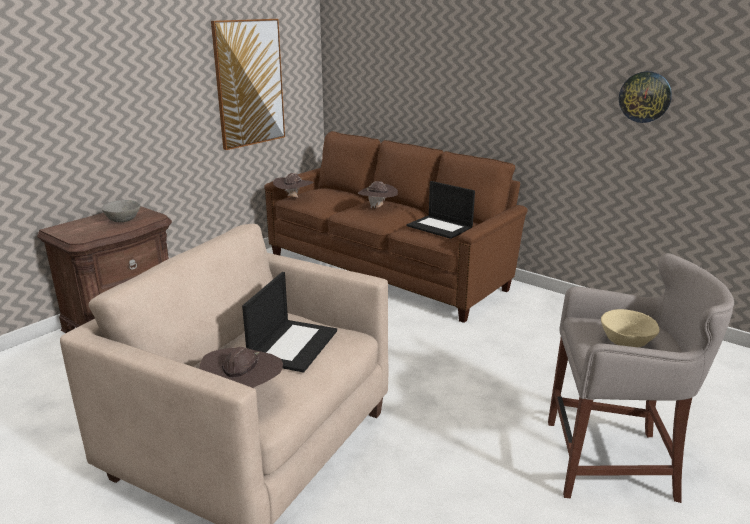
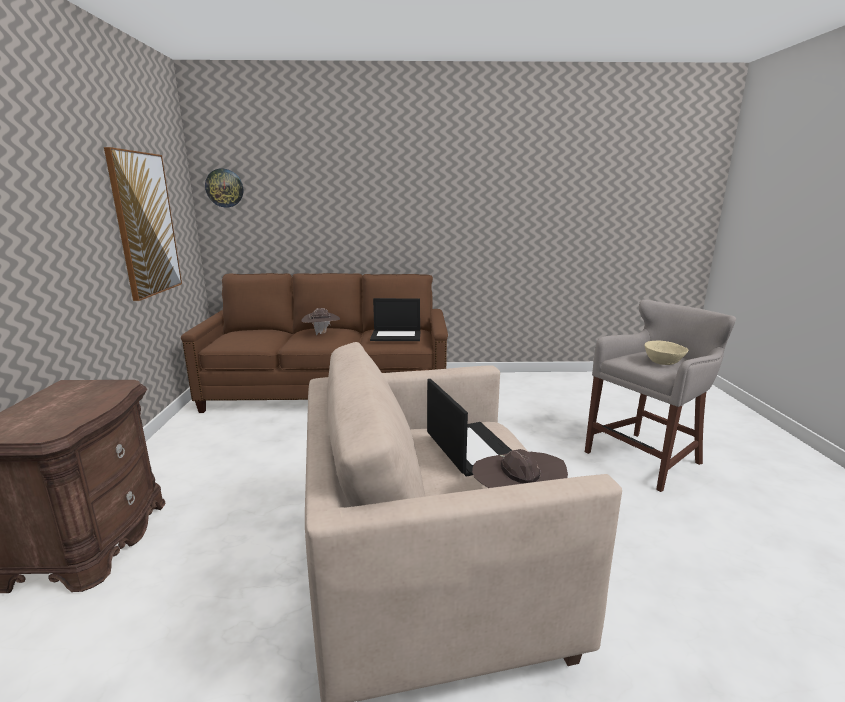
camera: 40 degrees left, 5 degrees down
(122, 220) = (78, 398): grey bowl -> none
(293, 198) = (220, 344): brown hat -> none
(645, 97) = (518, 212): wall clock -> wall clock (224, 188)

